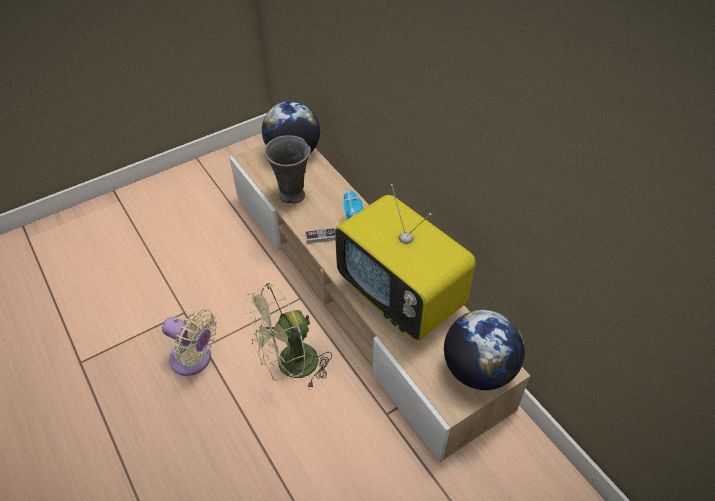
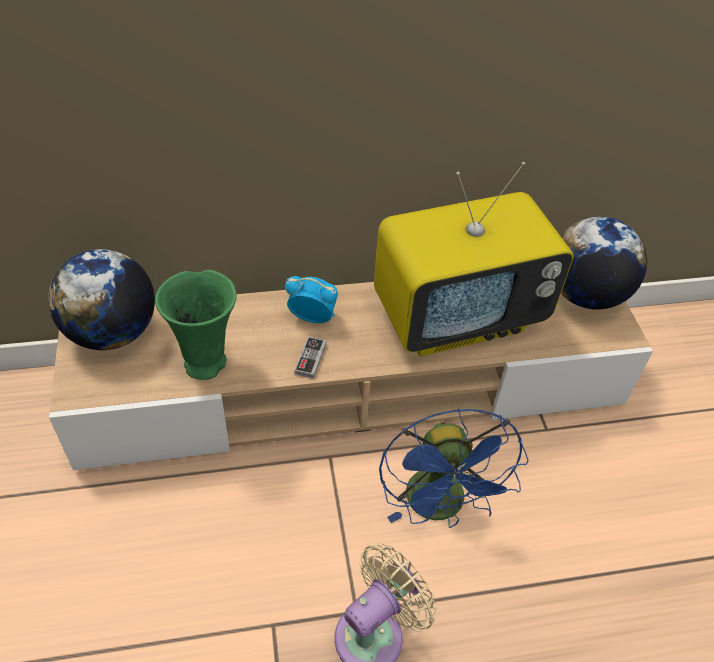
camera: 70 degrees left, 0 degrees up
(290, 367) = (440, 507): green fan -> blue fan
(293, 196) = (207, 363): grey vase -> green vase

